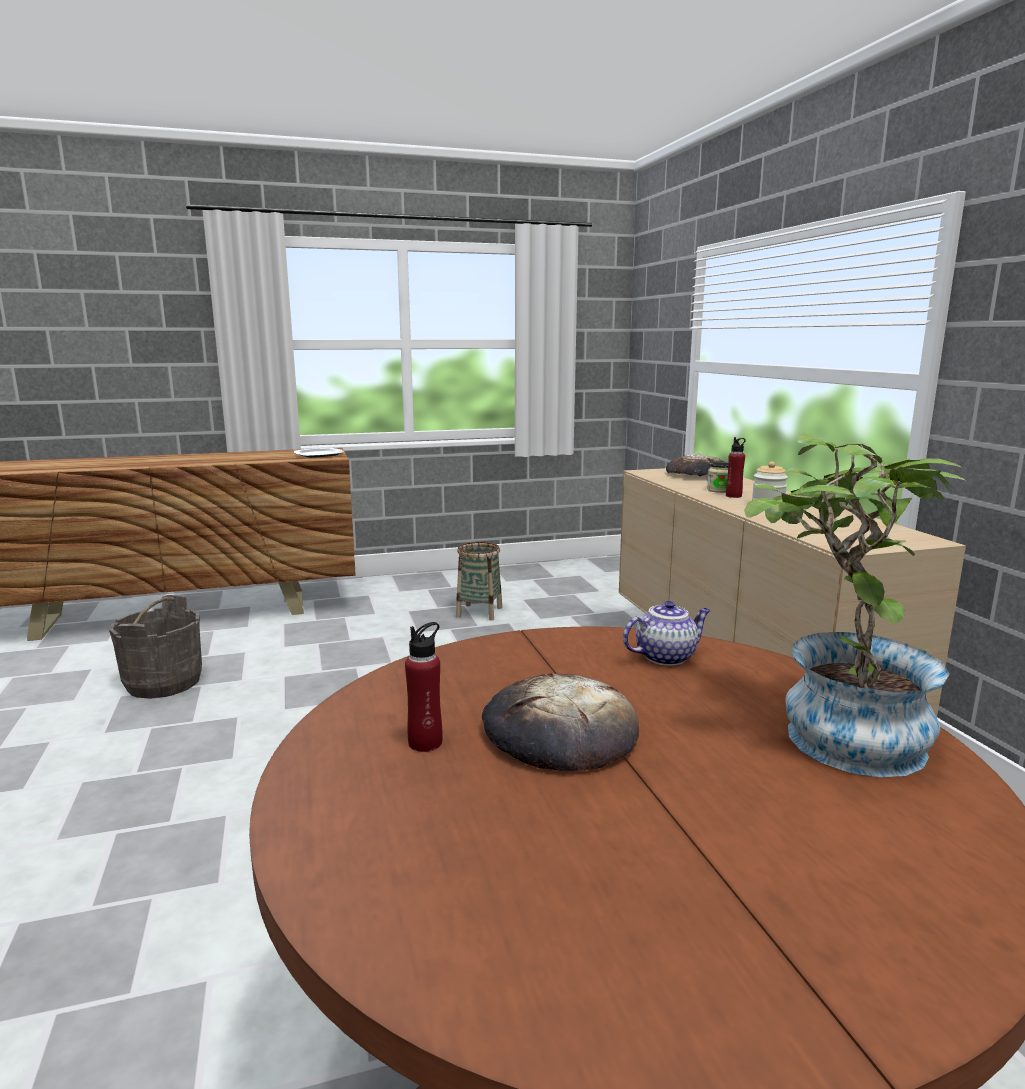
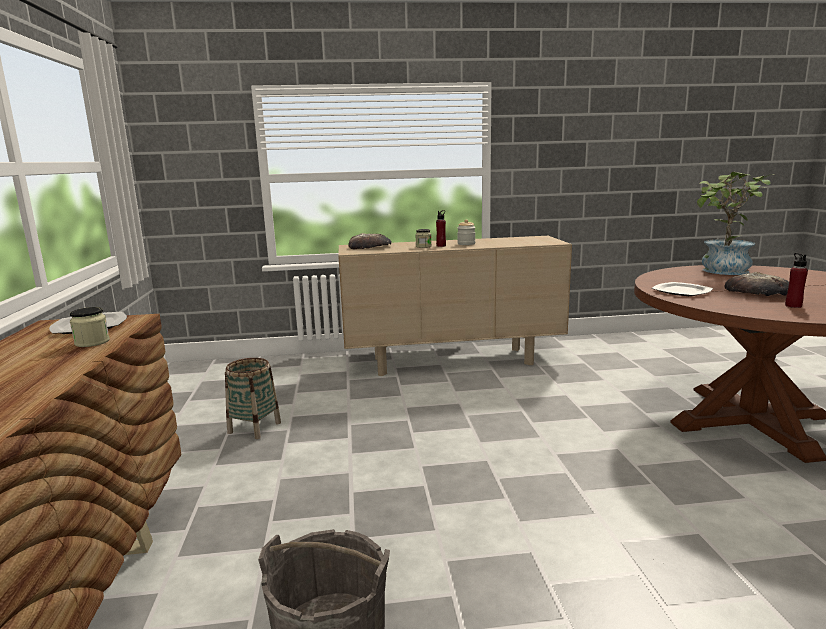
camera: 80 degrees left, 0 degrees up
(277, 459) = (92, 342): none -> jar
(553, 655) = (681, 291): none -> plate
(666, 656) = (669, 280): teapot -> none

